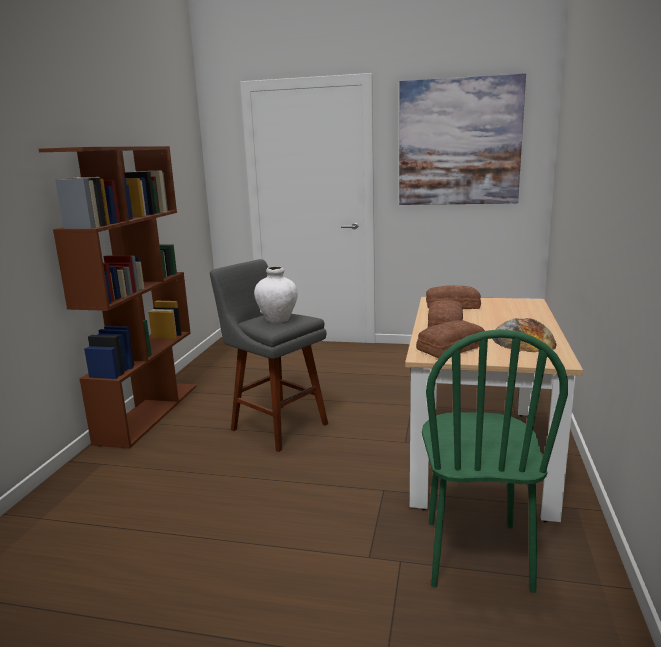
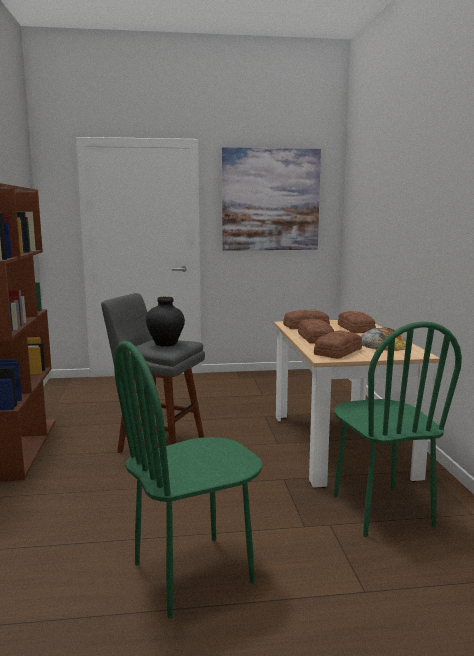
camera: 20 degrees left, 5 degrees down
(214, 590) = (193, 573): none -> green chair
(277, 320) = (165, 344): white vase -> black vase
(511, 313) = (355, 329): none -> bread

